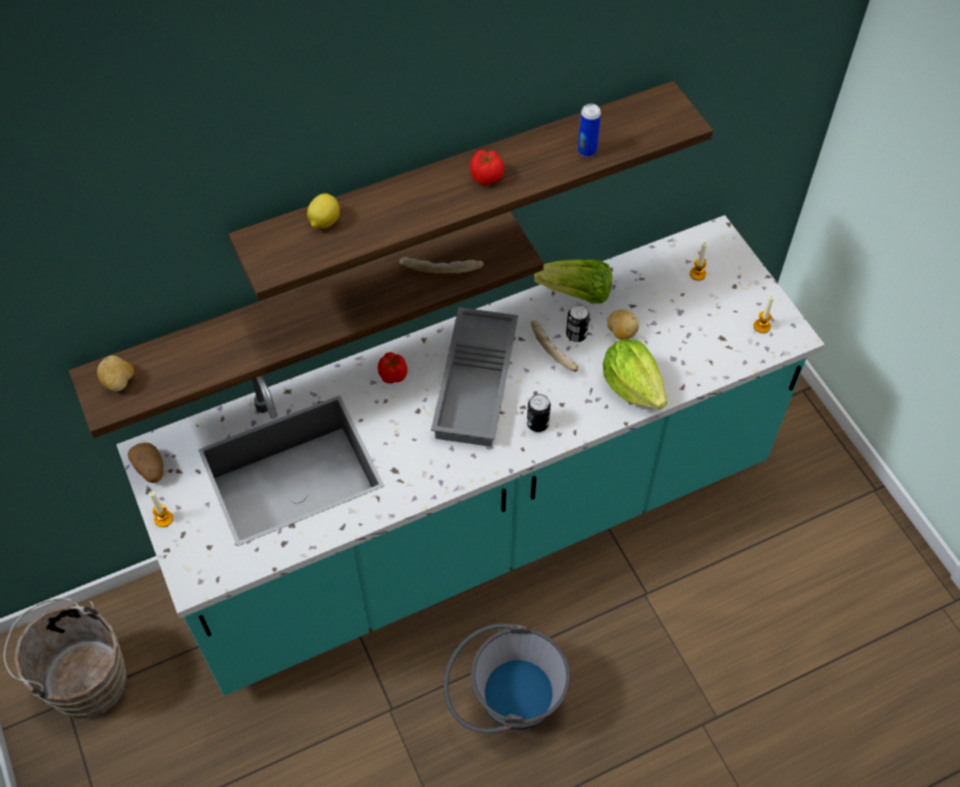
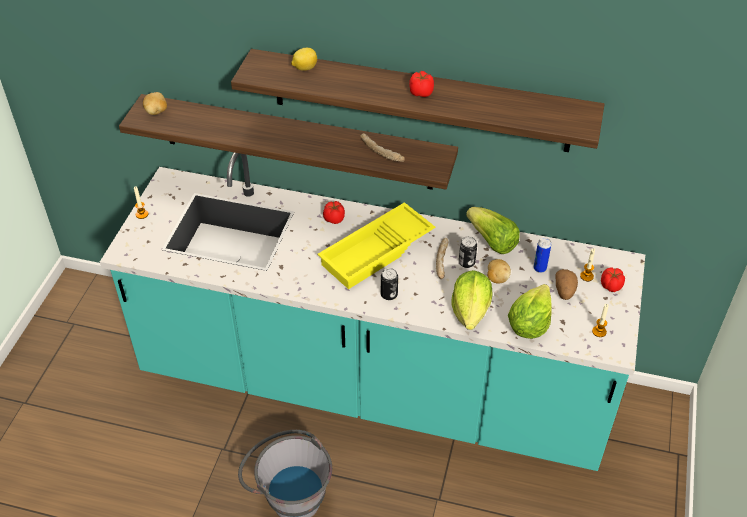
camera: 40 degrees right, 10 degrees down
(84, 679) = (92, 319): brown bucket -> none
(150, 469) = (161, 188): potato -> potato (564, 291)
(478, 384) = (377, 252): grey tray -> yellow tray
(587, 151) = (499, 110): can -> can (539, 268)
(696, 363) = (529, 324): none -> lettuce
(728, 270) = (611, 286): none -> tomato

